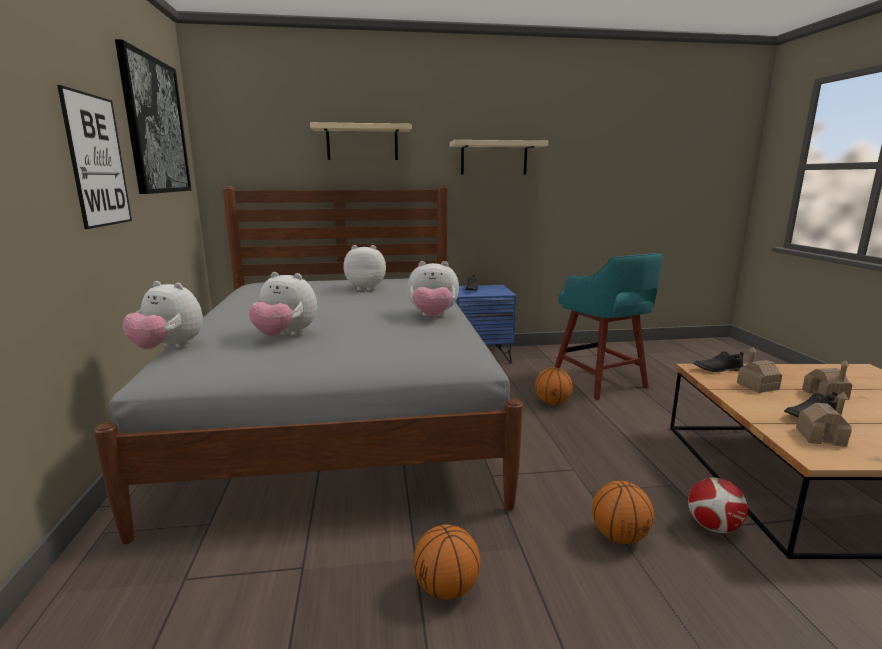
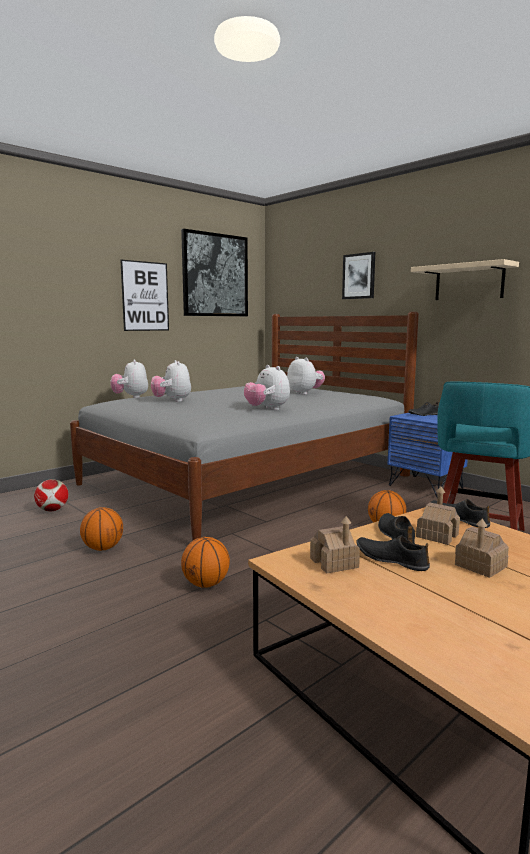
camera: 55 degrees right, 5 degrees down
(362, 143) = (359, 276): beige shelf -> picture
(713, 527) = (263, 618): football -> football (52, 510)
(754, 398) = (396, 536): none -> black shoe

